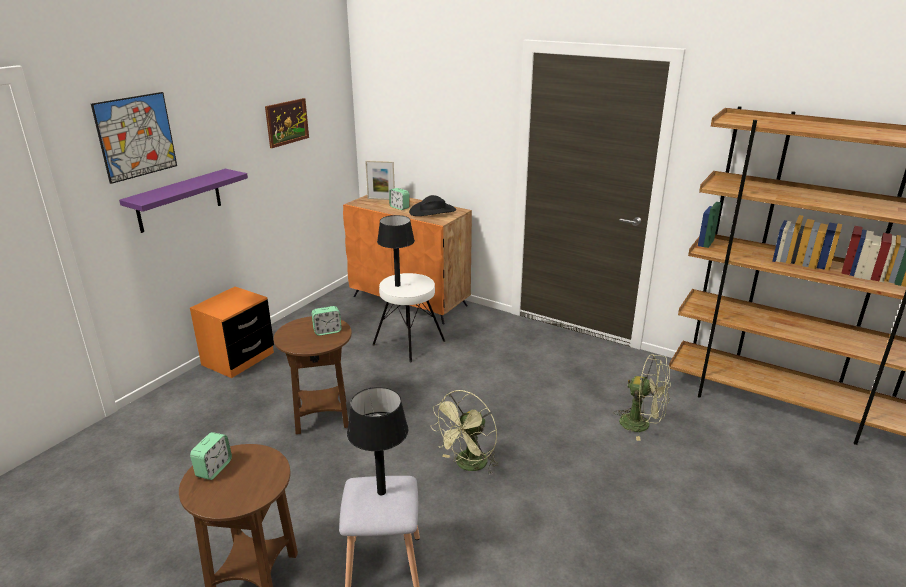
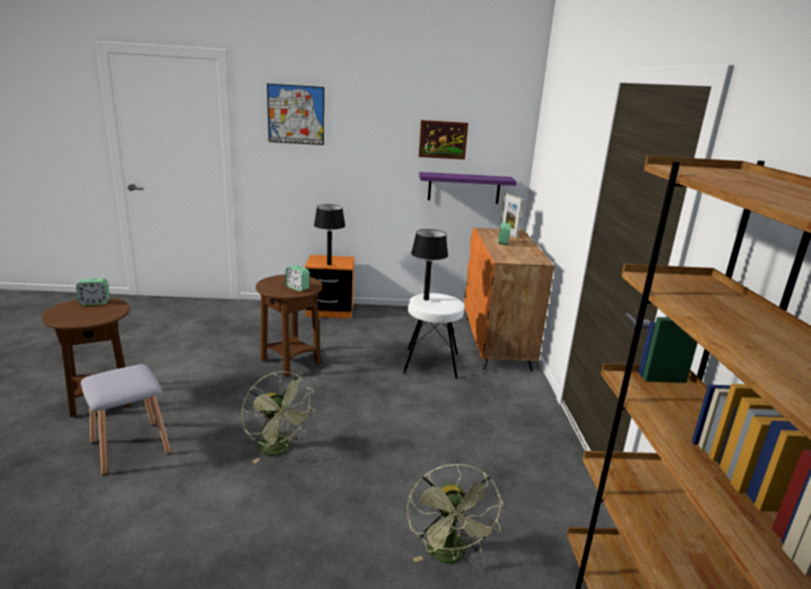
camera: 55 degrees right, 5 degrees down
(179, 200) = (320, 171): purple shelf -> purple shelf (464, 188)
(382, 492) = (125, 378): black table lamp -> black table lamp (329, 264)
(432, 211) = (519, 253): black hat -> none
(468, 466) = (279, 449): green fan -> green fan turned 135 degrees counterclockwise

